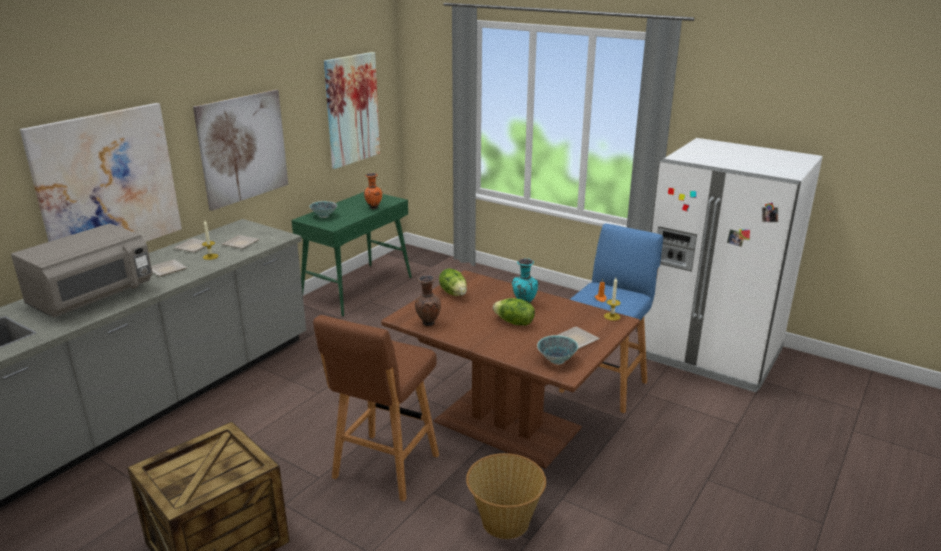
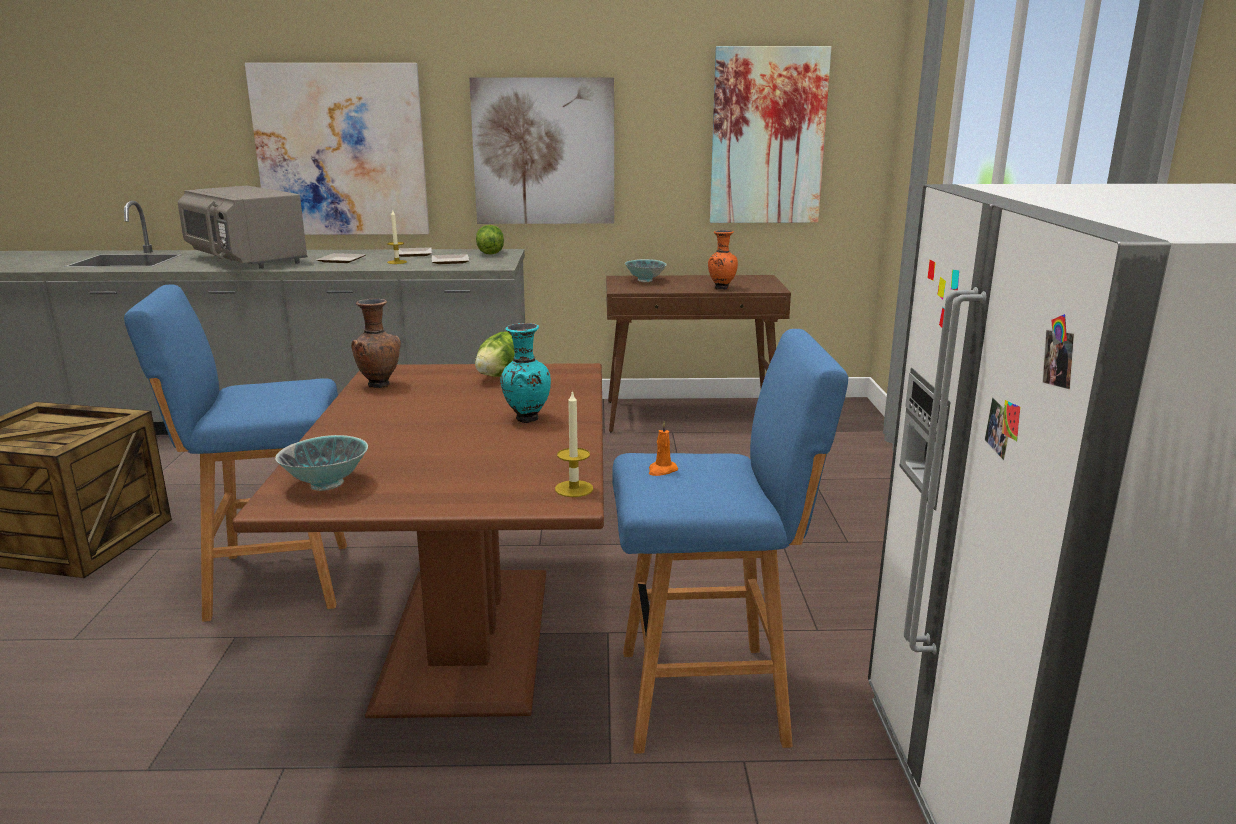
camera: 55 degrees right, 5 degrees down
(93, 297) = (246, 260): grey microwave -> grey microwave turned 45 degrees clockwise
(357, 289) = (691, 415): green console table -> brown console table
(384, 468) = (273, 581): brown stool -> blue stool
(504, 522) = (186, 727): basket -> none
(514, 322) = (445, 427): lettuce -> lettuce (490, 253)
(576, 339) = (434, 481): plate -> none

